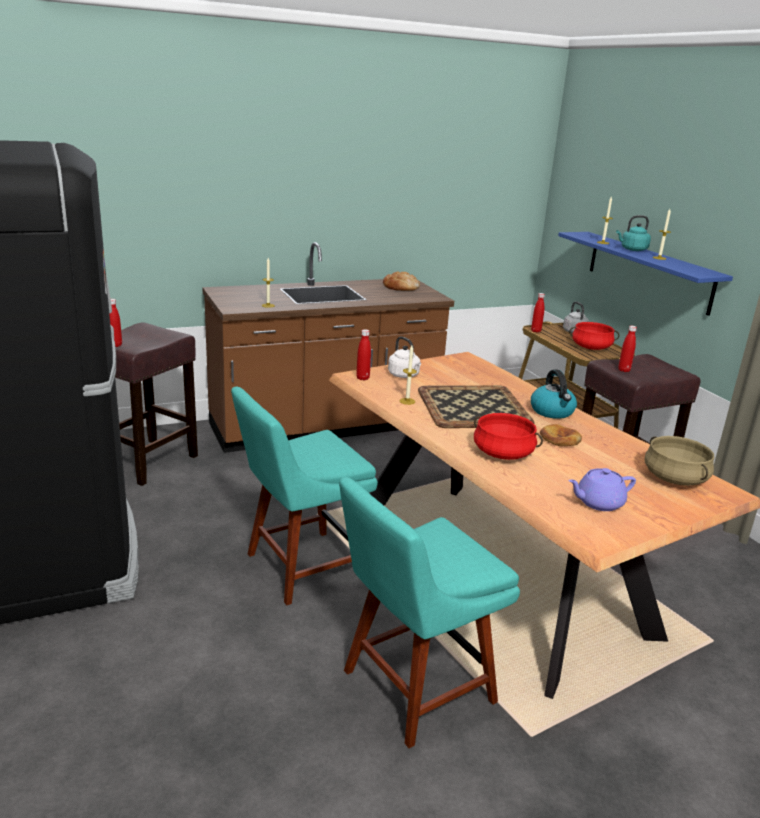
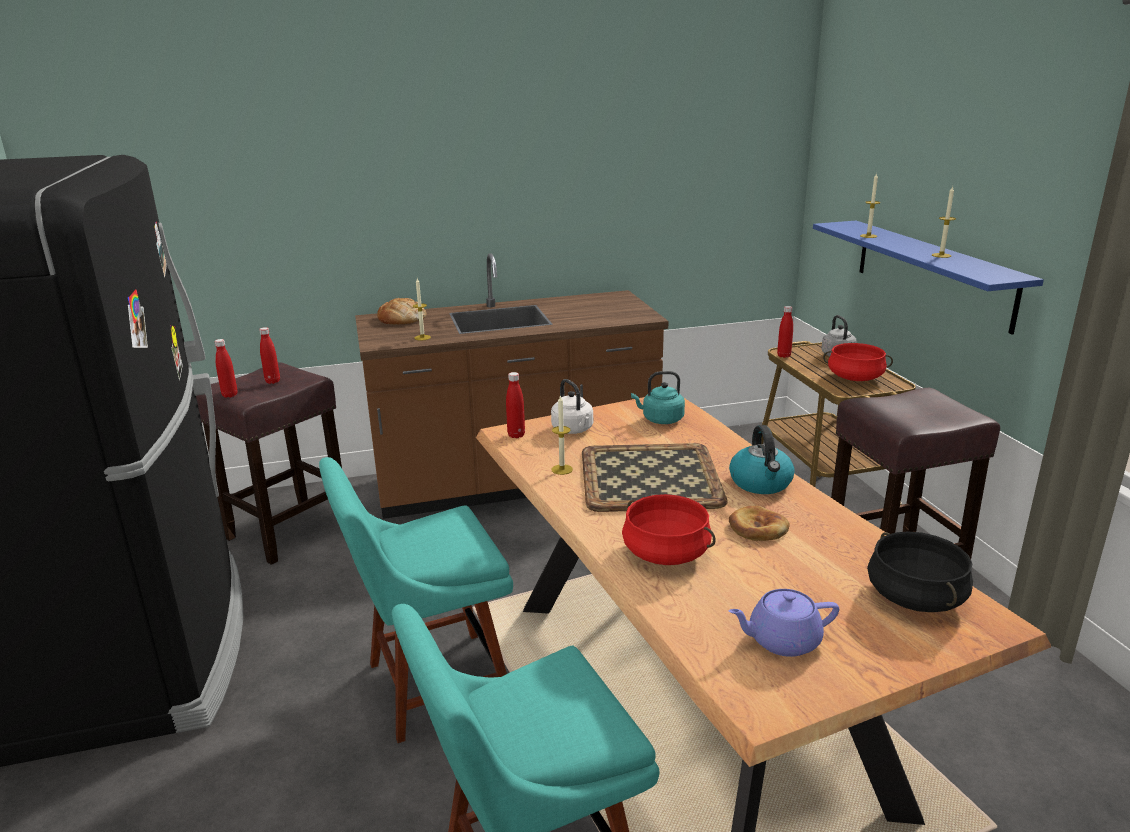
camera: 10 degrees right, 0 degrees up
(401, 287) = (605, 304): bread -> bread (402, 318)
(624, 370) = (886, 414): red bottle -> red bottle (272, 381)
(632, 249) = (907, 244): turquoise kettle -> turquoise kettle (660, 419)
(674, 478) = (914, 597): beige cooking pot -> black cooking pot

